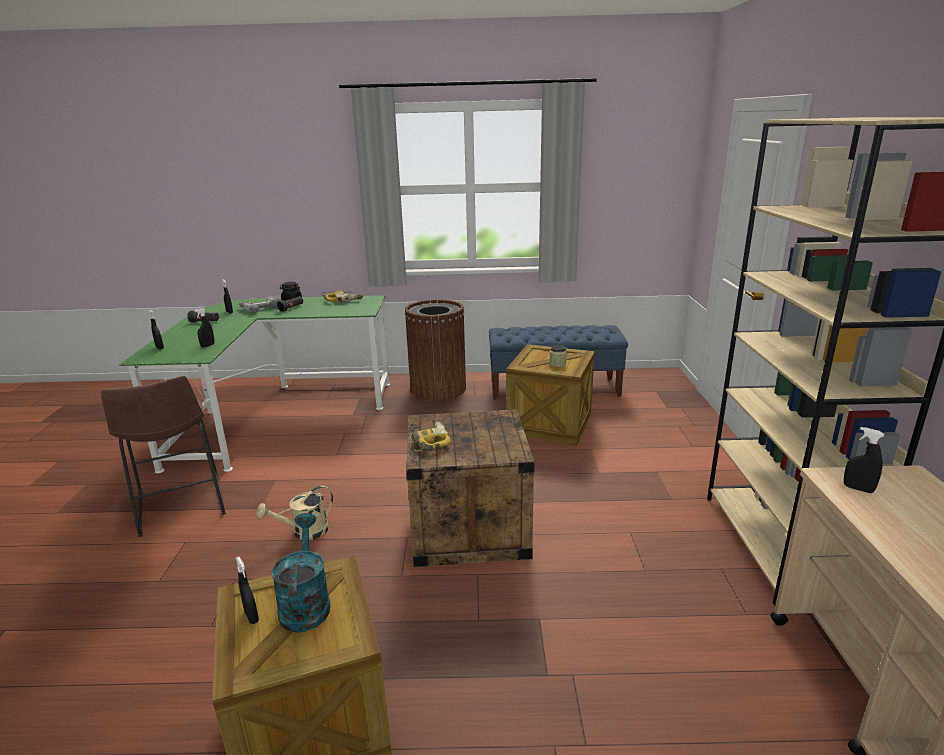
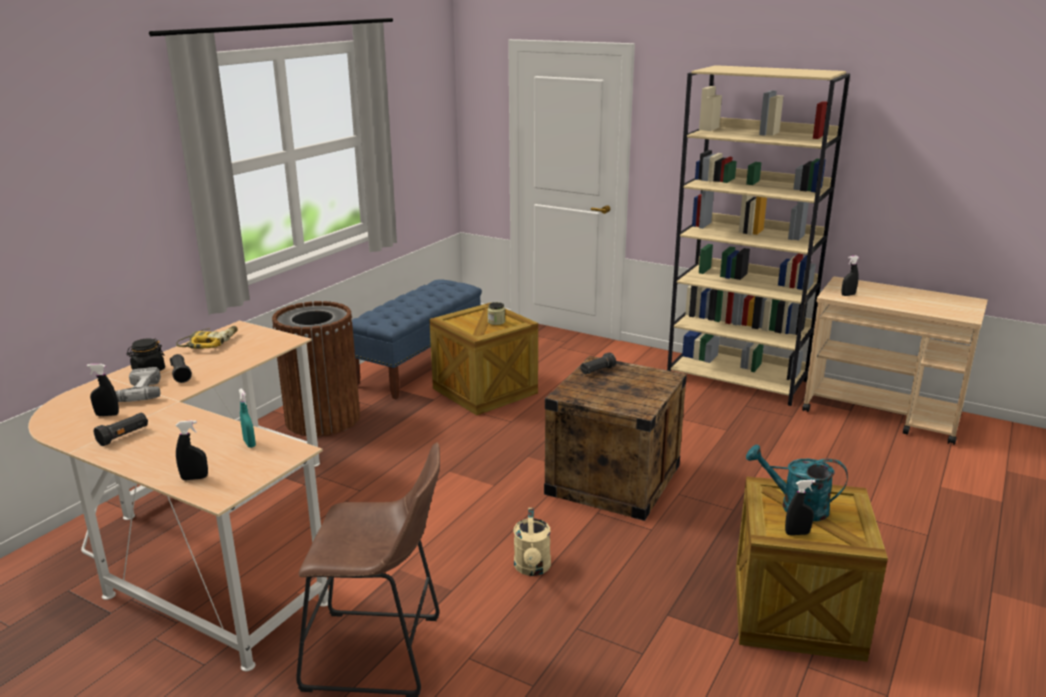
camera: 60 degrees left, 0 degrees up
(207, 345) = (249, 443): black spray bottle -> turquoise spray bottle
(273, 413) = (207, 541): green desk -> beige desk
(428, 441) = (609, 401): power drill -> none
(486, 420) = (597, 371): none -> black flashlight

